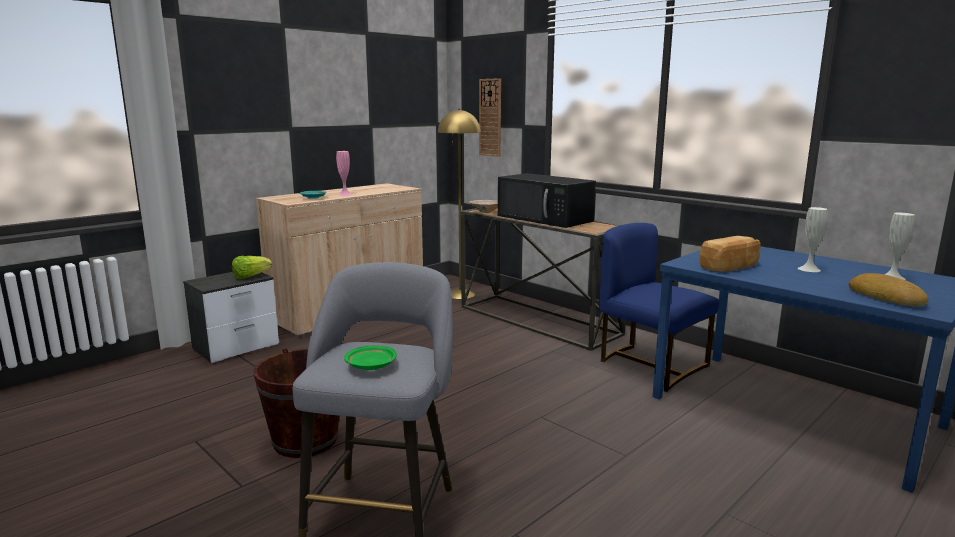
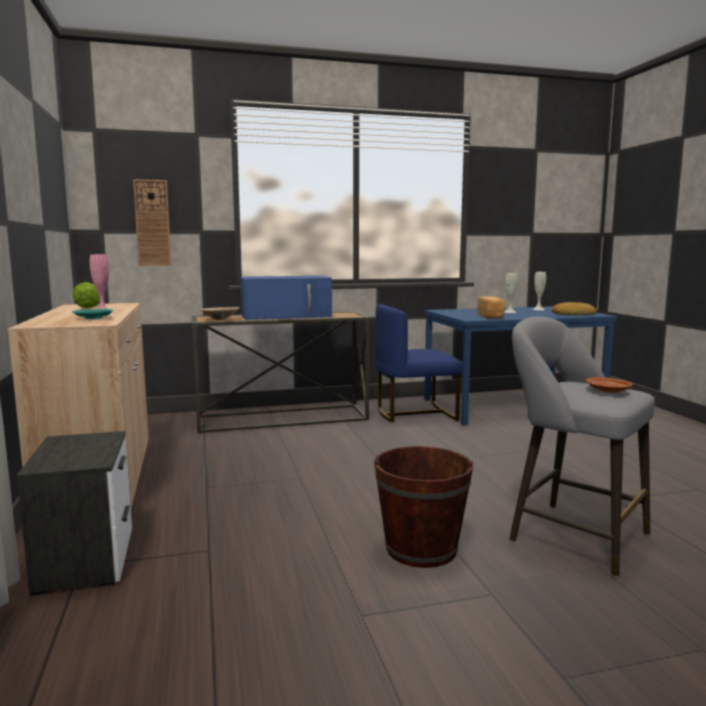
camera: 60 degrees left, 5 degrees down
(250, 276) = (96, 439): lettuce -> lettuce (89, 307)
(370, 365) = (608, 391): green plate -> brown plate
(460, 294) = (161, 426): yellow floor lamp -> none
(546, 218) = (287, 316): black microwave -> blue microwave

